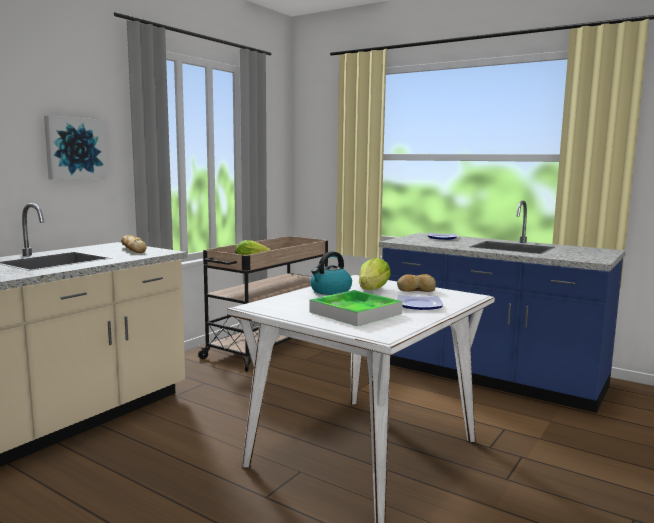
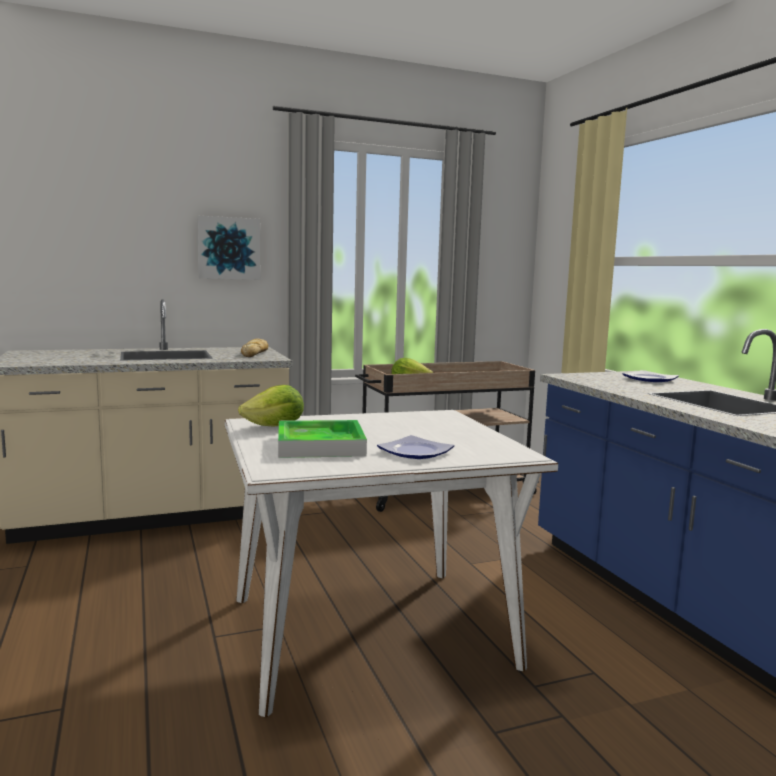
camera: 35 degrees right, 0 degrees up
(330, 291) = (366, 421): kettle -> none
(373, 289) = (420, 427): lettuce -> lettuce (275, 427)
(415, 289) = (470, 436): bread -> none

